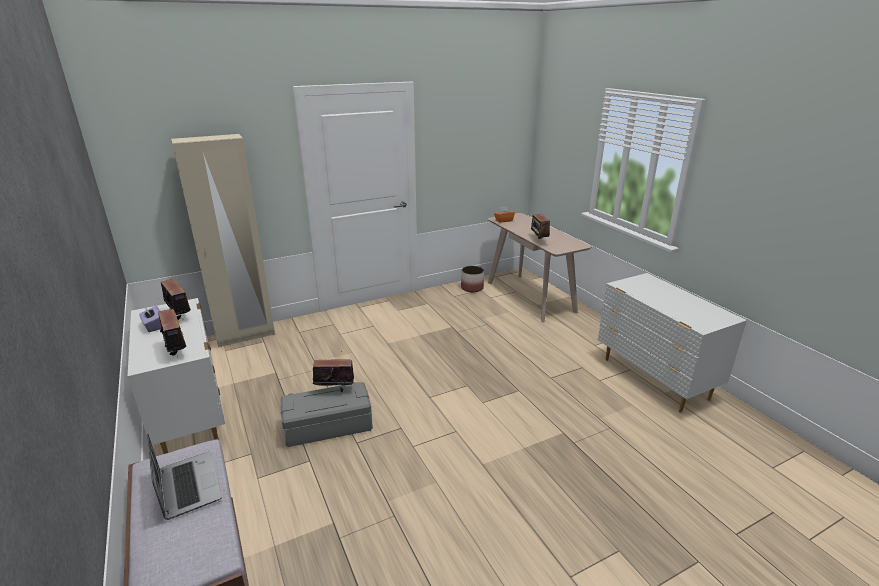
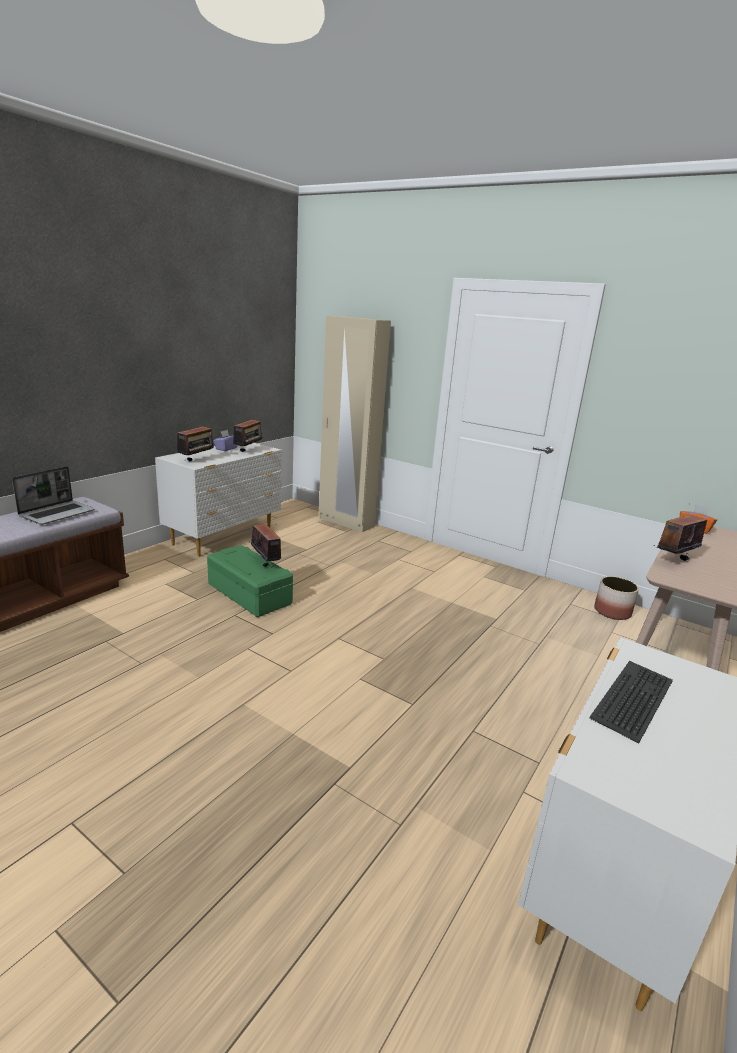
camera: 60 degrees right, 5 degrees down
(328, 426) = (248, 594): grey storage box -> green storage box
(657, 300) = (634, 700): none -> keyboard

